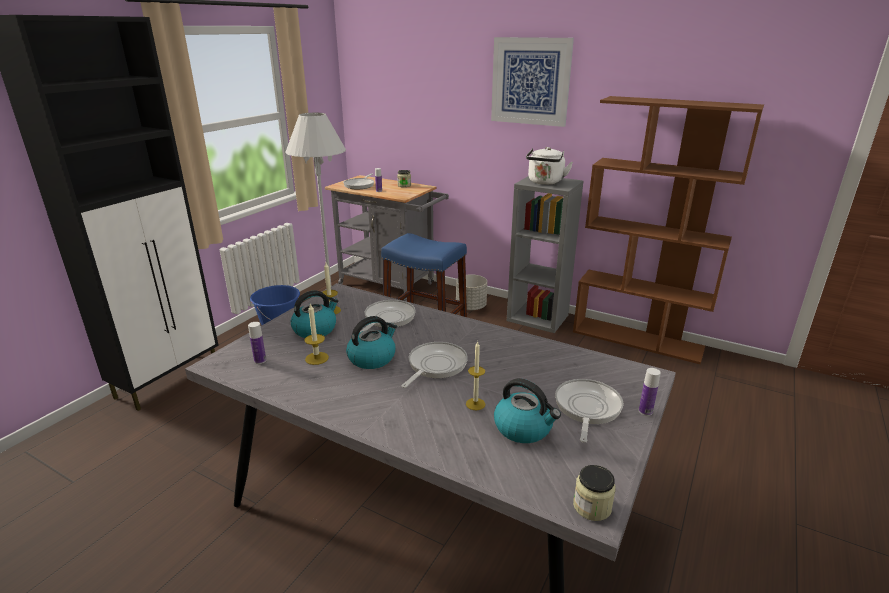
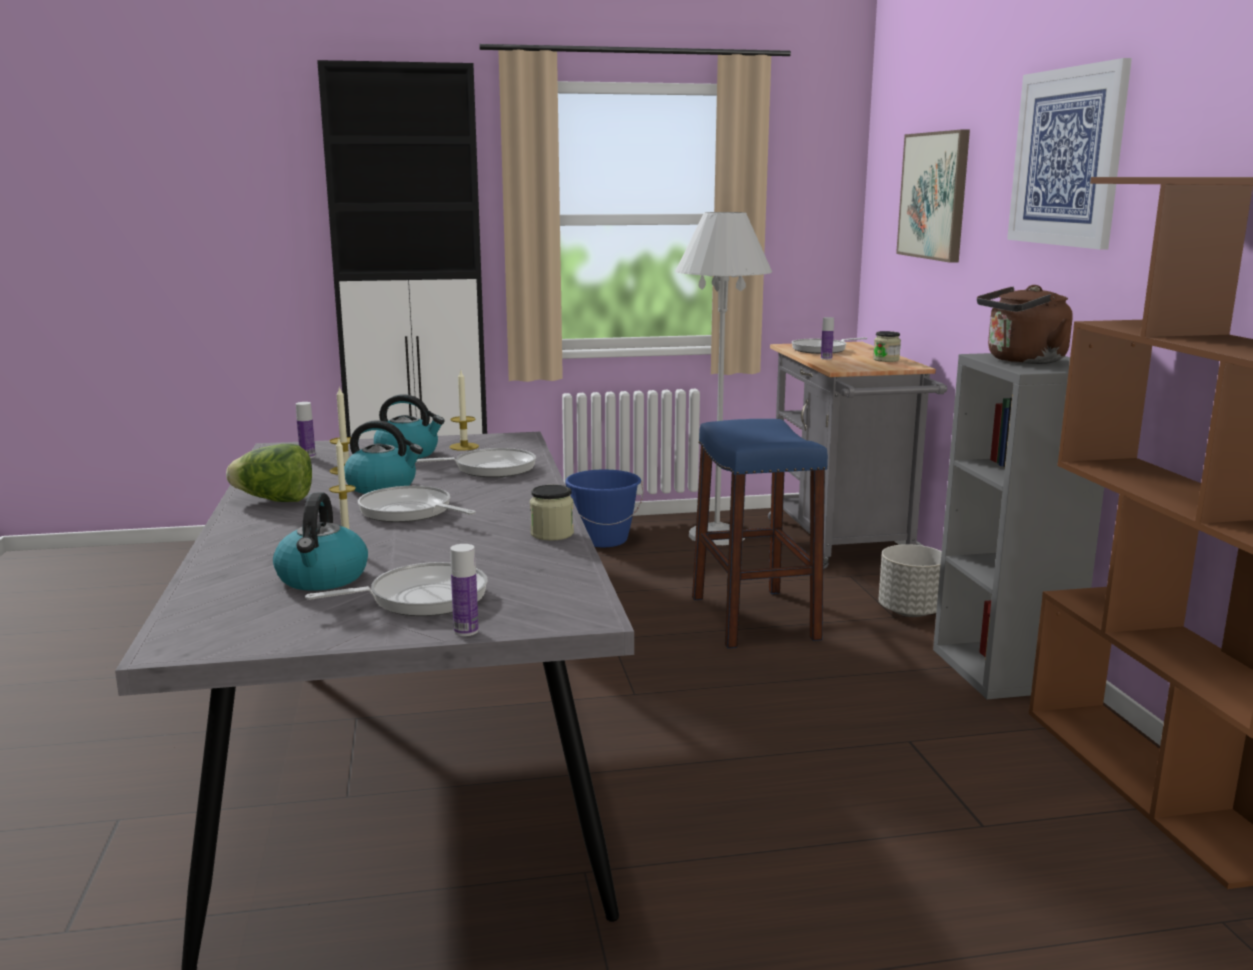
camera: 50 degrees right, 10 degrees down
(345, 401) = (274, 500): none -> lettuce
(417, 95) = (934, 196): none -> picture
(435, 366) = (409, 512): frying pan -> frying pan turned 135 degrees counterclockwise
(545, 182) = (1022, 361): white kettle -> brown kettle
(592, 506) = (187, 642): jar -> jar (552, 534)

